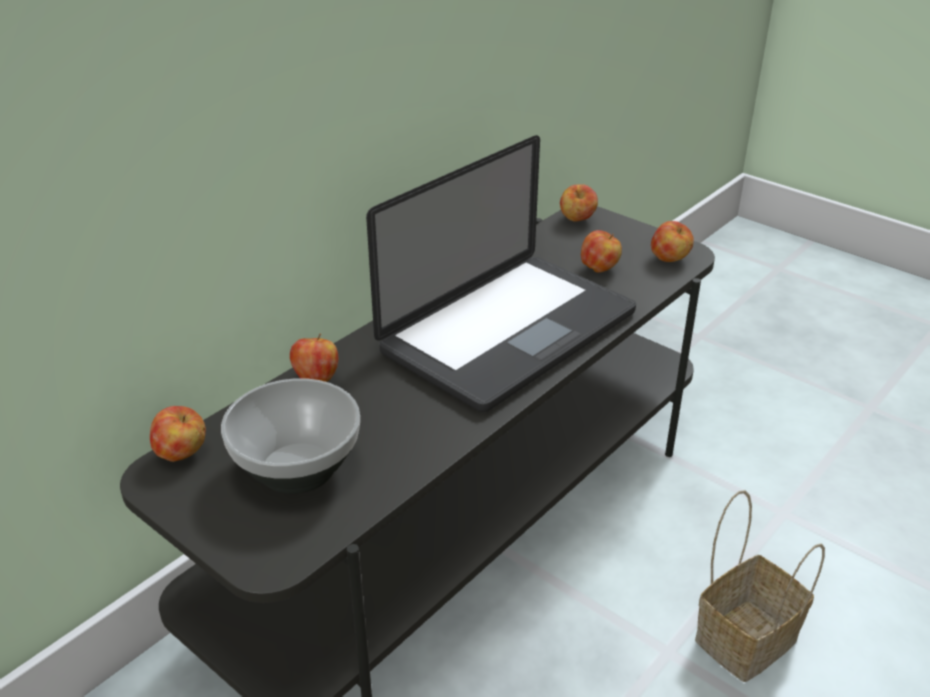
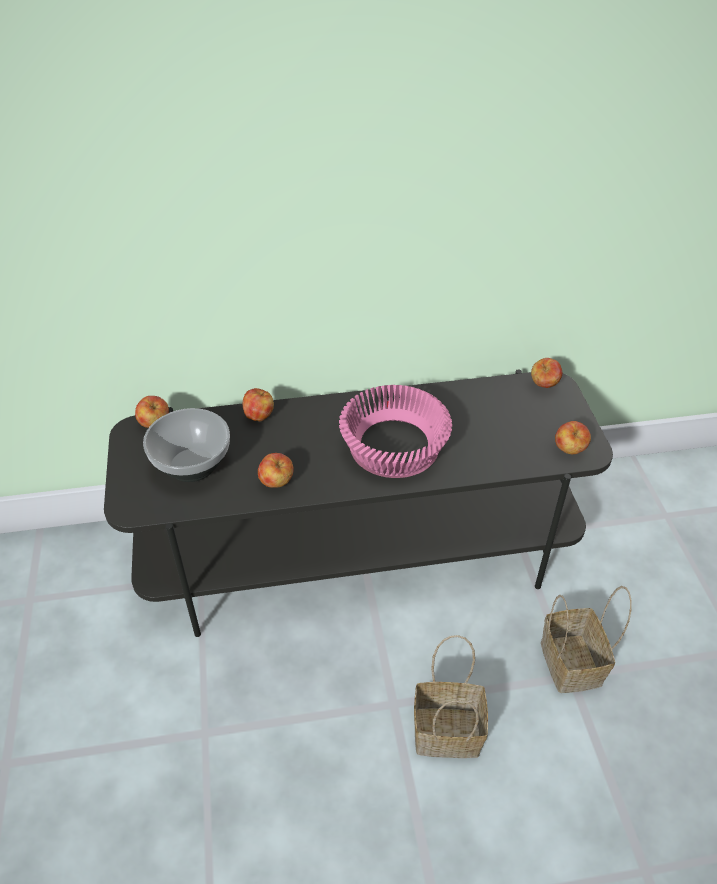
camera: 40 degrees right, 10 degrees up
(509, 332) = (395, 445): laptop -> pink bowl
(599, 268) = (510, 431): apple -> apple (276, 482)
(773, 502) = (573, 665): none -> basket

